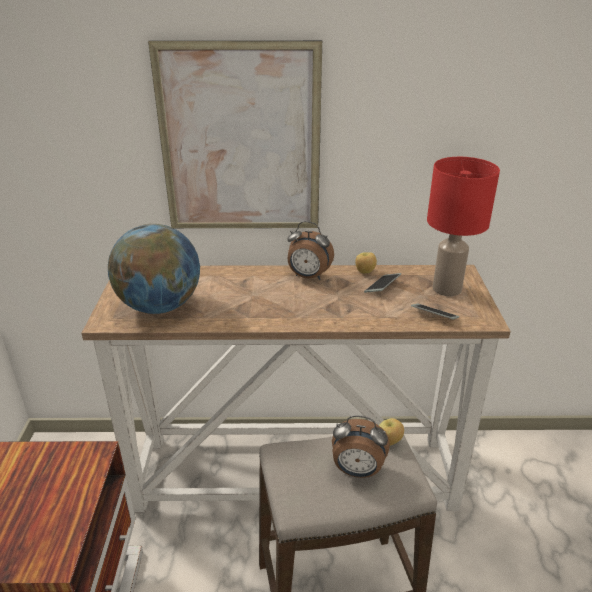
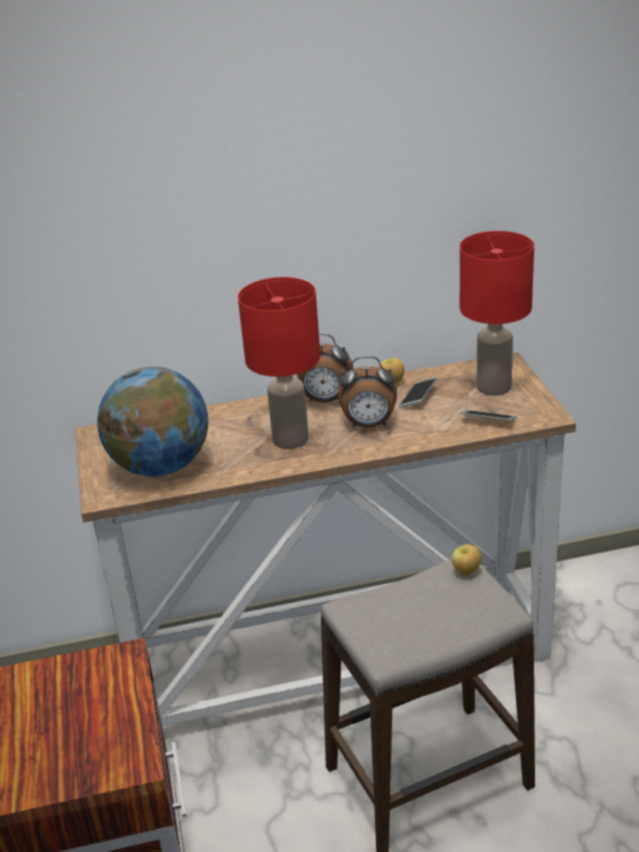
camera: 10 degrees left, 0 degrees up
(240, 141) = (222, 249): picture -> none
(269, 302) = (291, 438): none -> red table lamp
(357, 471) = (440, 608): alarm clock -> alarm clock (369, 425)

